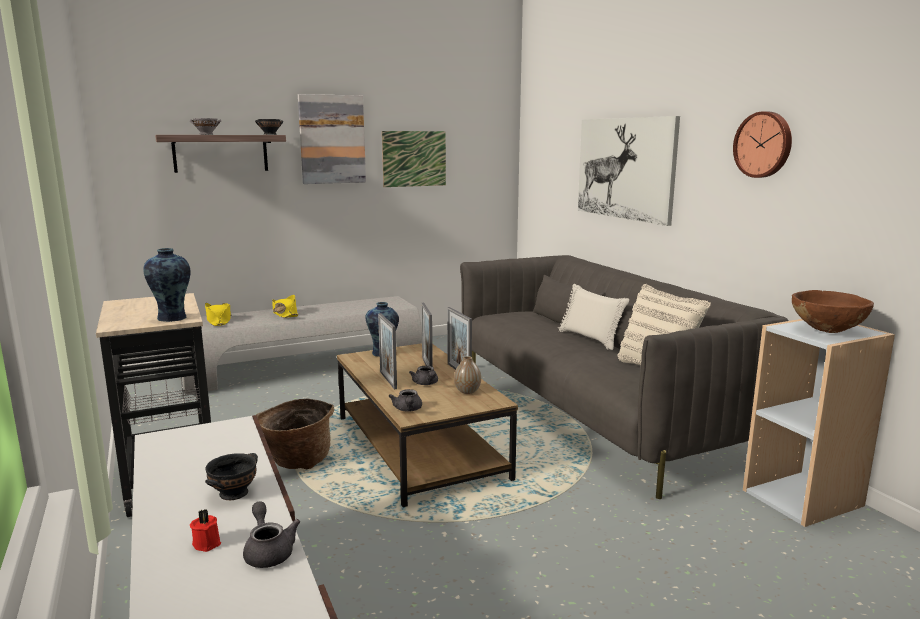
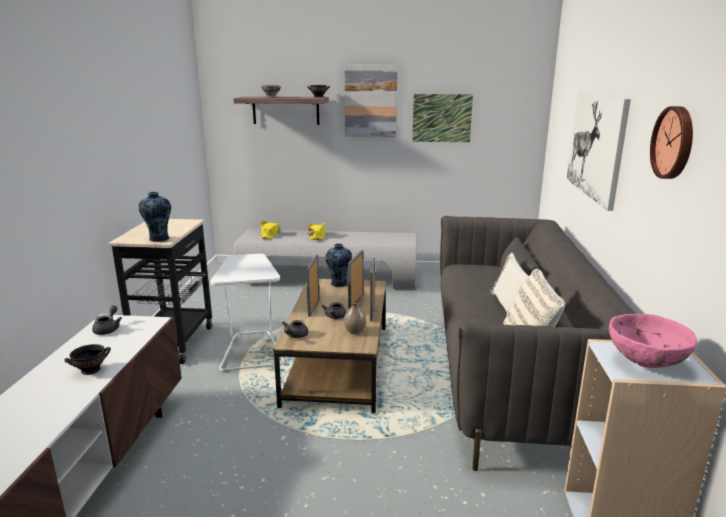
camera: 30 degrees right, 5 degrees up
(207, 543) = (39, 398): red candle -> none
(268, 551) = (55, 415): grey teapot -> grey teapot (108, 329)
(297, 461) = (252, 351): basket -> white side table
(827, 331) = (645, 363): brown bowl -> pink bowl

